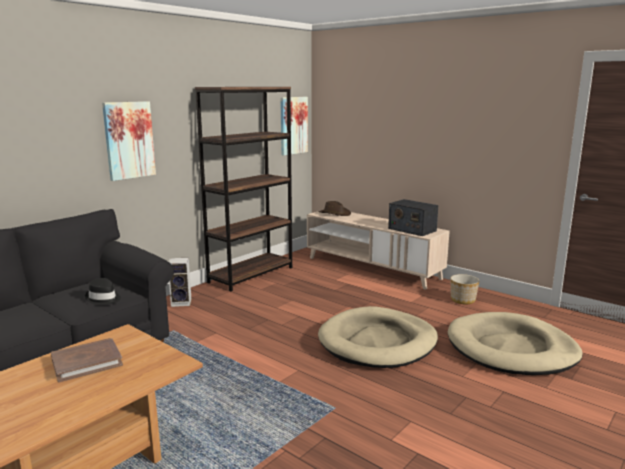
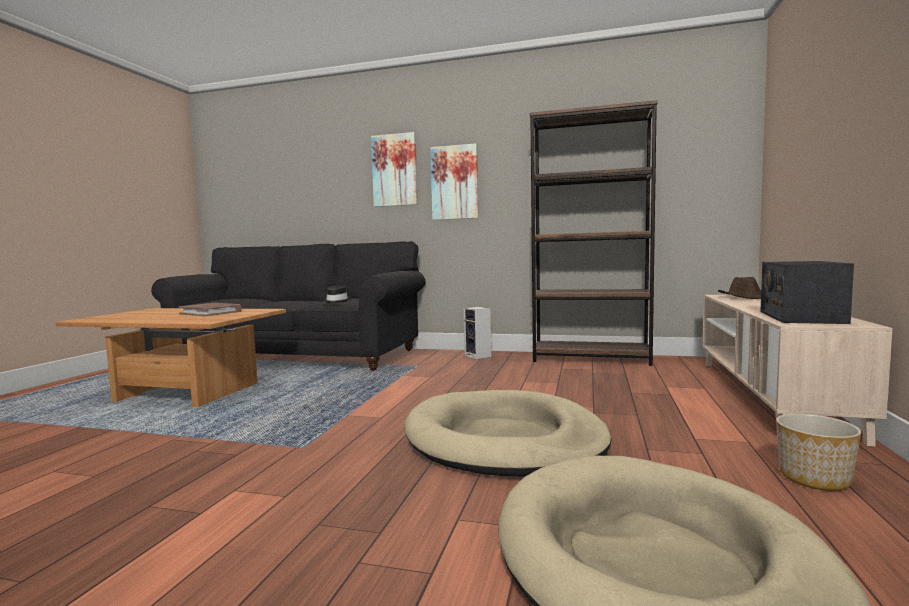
camera: 65 degrees right, 10 degrees down
(293, 125) = (713, 165): picture -> picture (395, 170)

